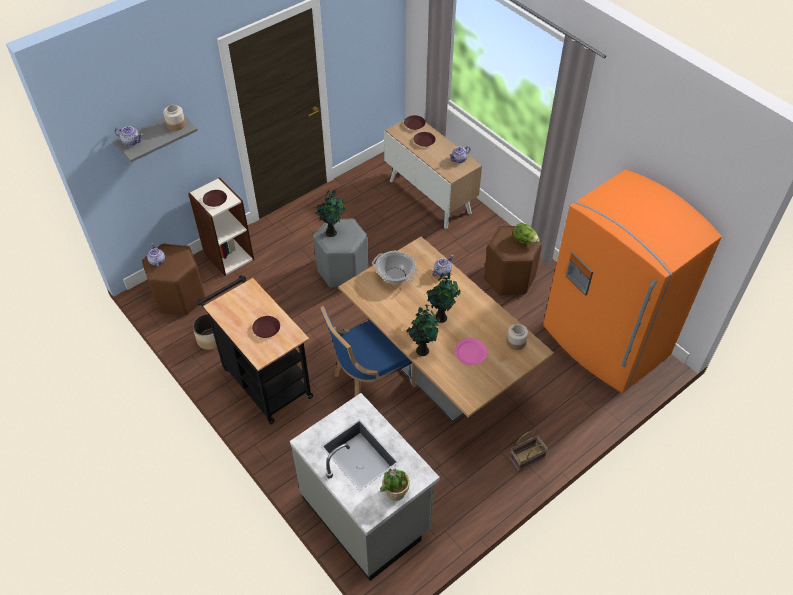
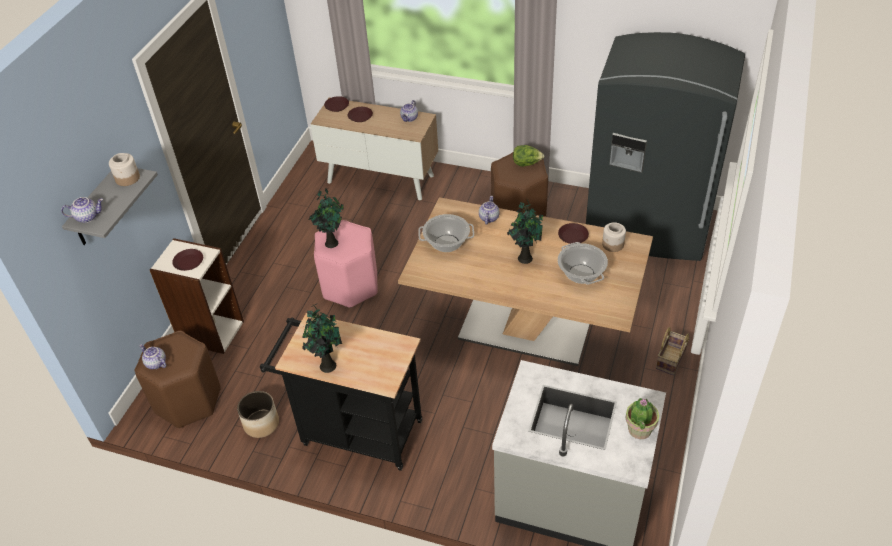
camera: 30 degrees left, 5 degrees down
(266, 329) = (367, 353): brown plate -> brown plate (572, 236)
(343, 270) = (350, 285): grey stool -> pink stool
(370, 379) = (465, 371): blue chair -> none
(422, 349) = (534, 295): potted plant -> potted plant (327, 365)
(471, 352) = (581, 274): pink plate -> cooking pot
(604, 342) = (647, 227): orange fridge -> grey fridge

